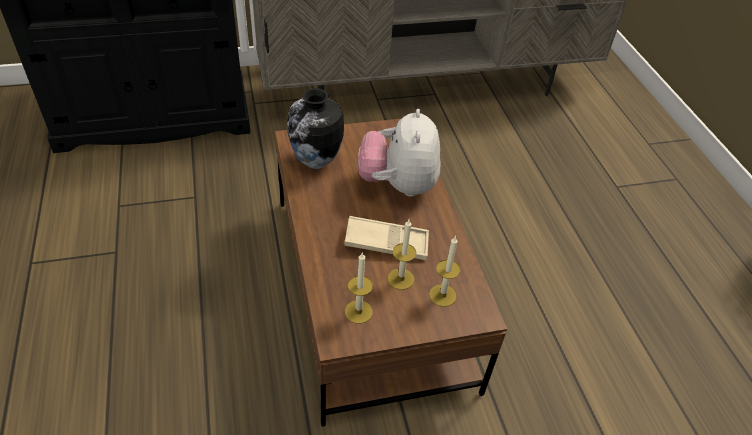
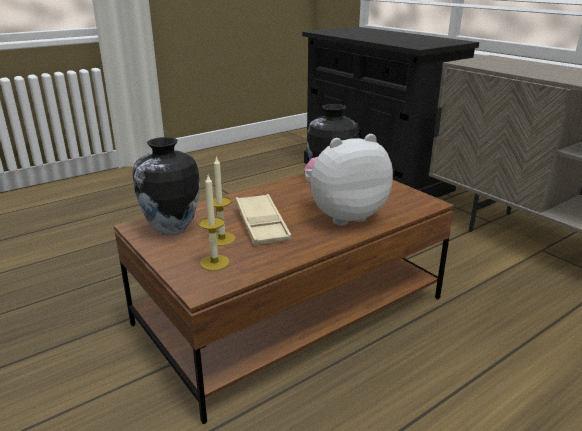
camera: 70 degrees right, 20 degrees down
(358, 312) = (171, 229): candle -> vase

